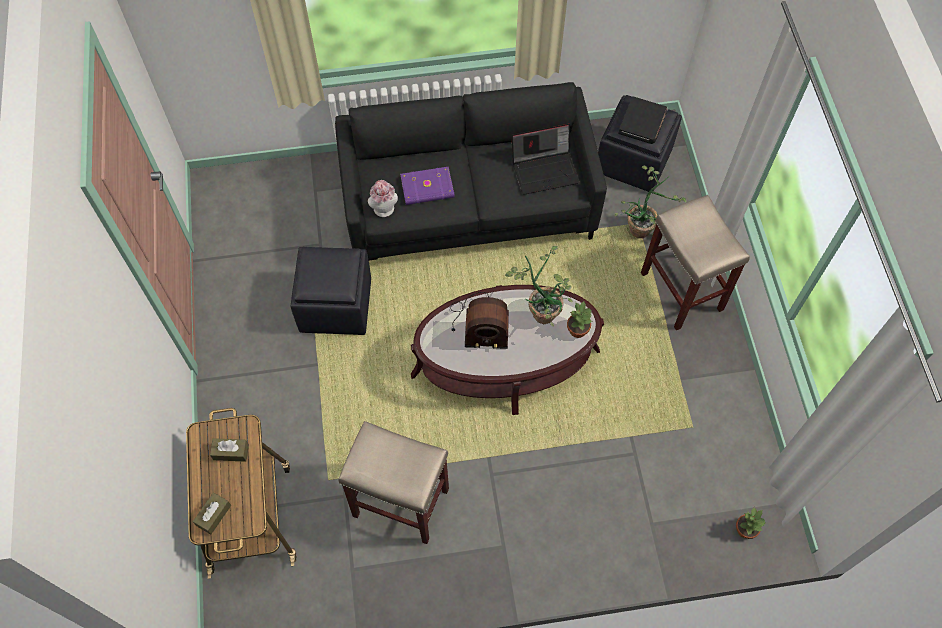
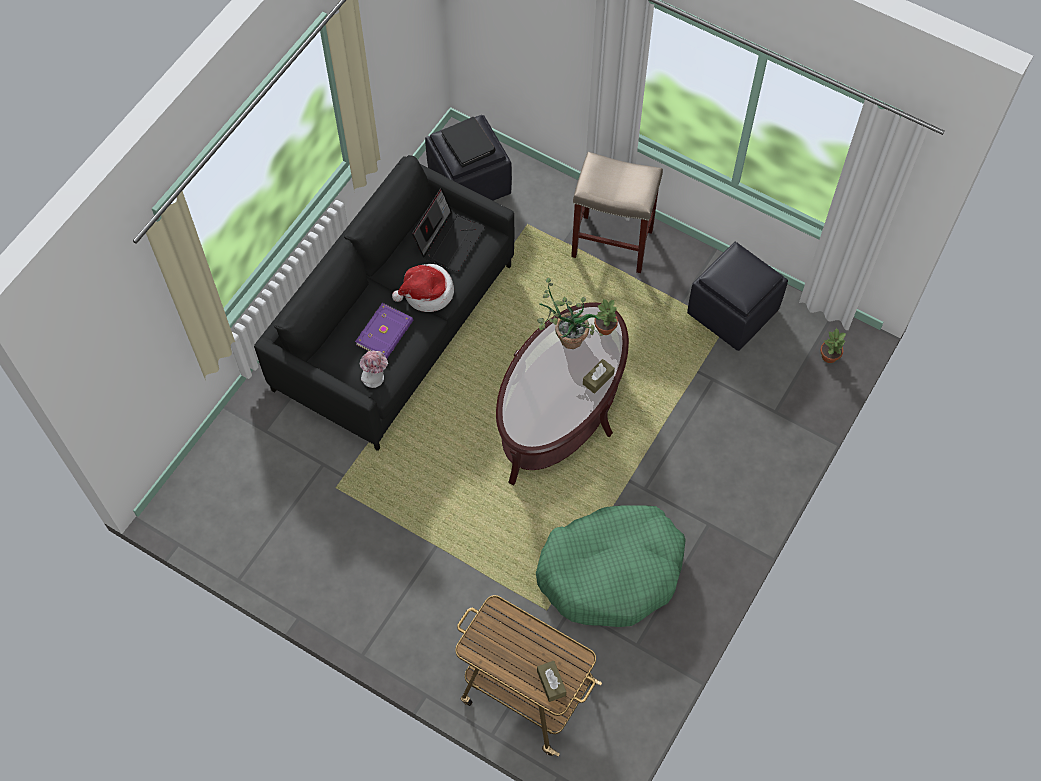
camera: 50 degrees left, 0 degrees up
(231, 452) = (507, 635): brown tissue box -> brown tissue box (598, 379)
(335, 305) = (393, 494): black ottoman -> black ottoman (731, 312)
(399, 502) = (611, 571): beige stool -> green dog bed
(479, 324) = (539, 390): radio -> none
(486, 189) = (427, 293): none -> hat
(645, 229) = (536, 224): potted plant -> none

